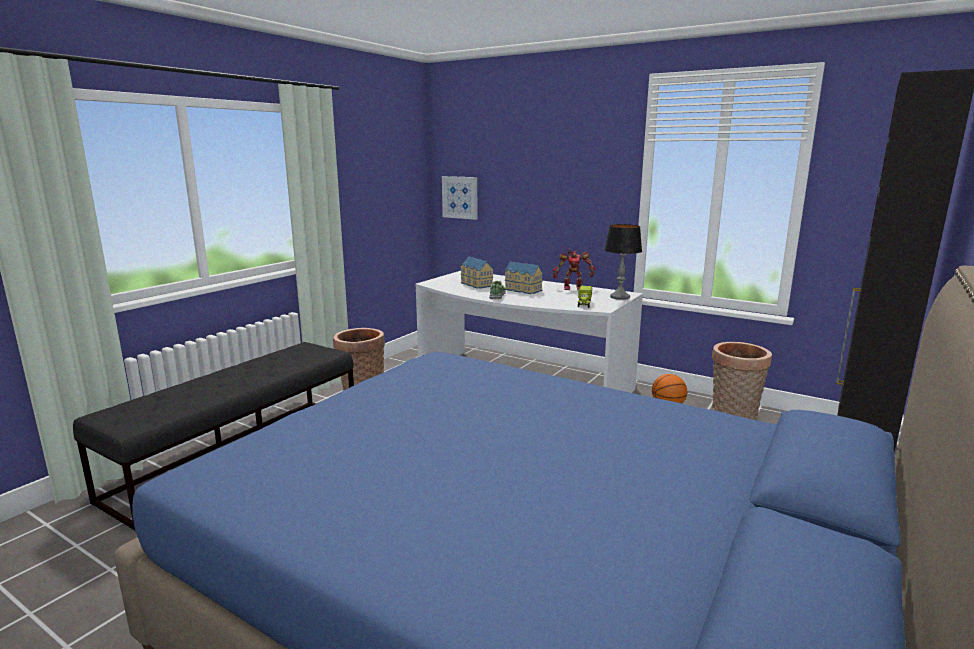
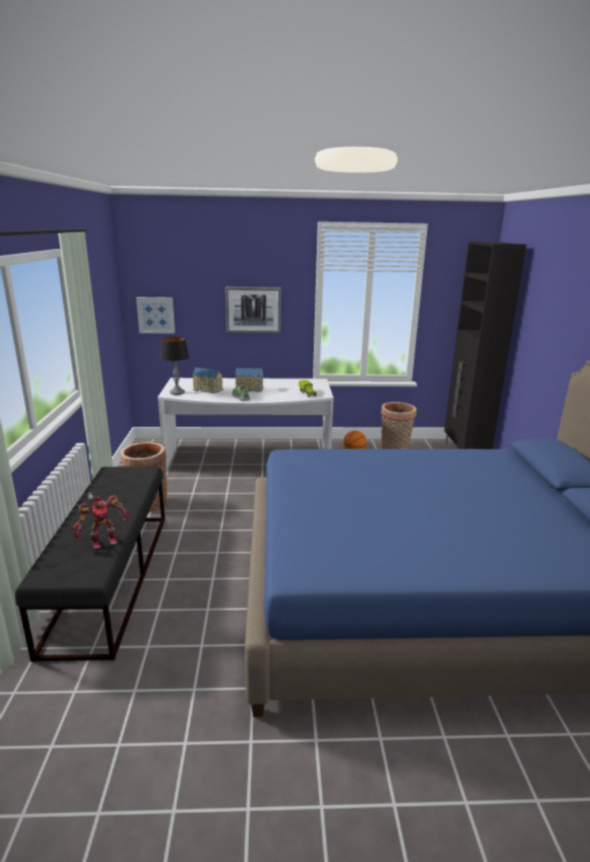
camera: 35 degrees left, 5 degrees up
(562, 194) = (253, 310): none -> picture
(572, 288) = (279, 381): toy robot -> toy robot (103, 541)
(620, 297) = (319, 384): table lamp -> table lamp (177, 392)

